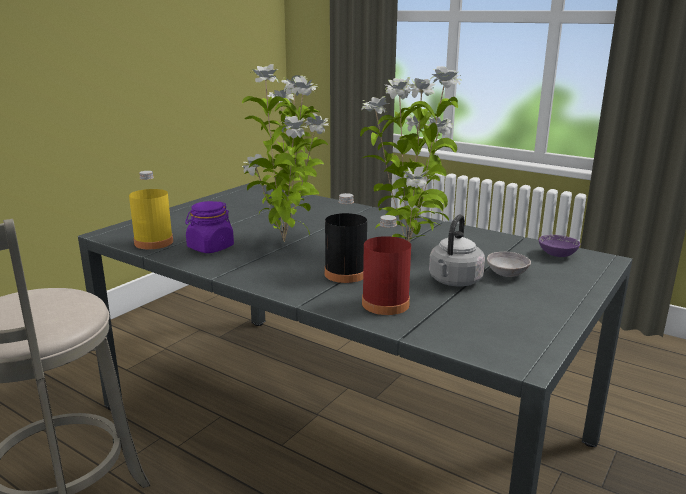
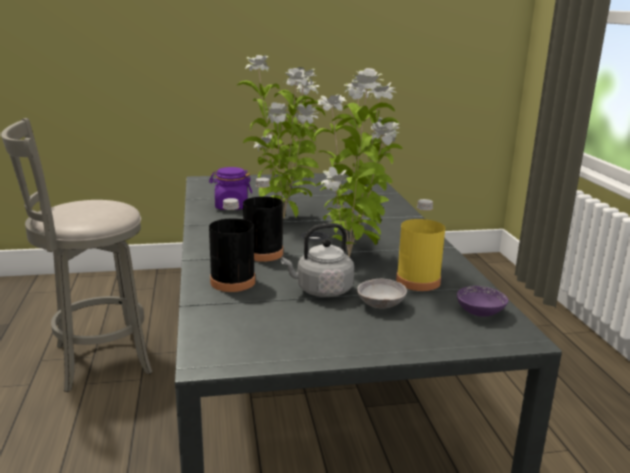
camera: 45 degrees right, 0 degrees up
(153, 242) = (210, 193): yellow bottle -> yellow bottle (418, 281)
(385, 304) = (232, 282): red bottle -> black bottle

